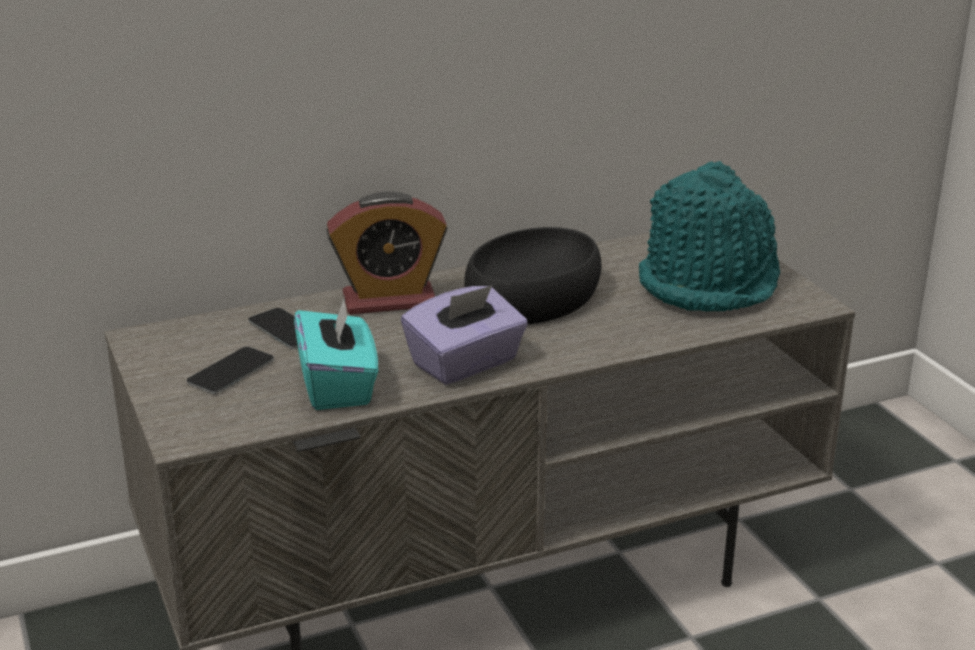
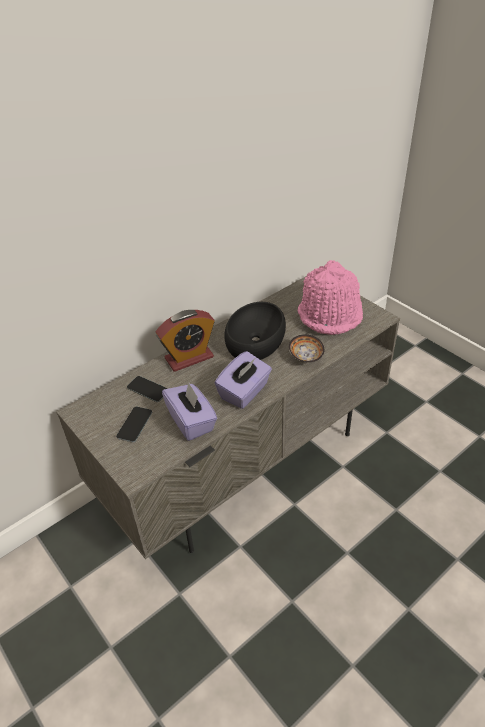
camera: 15 degrees left, 15 degrees up
(338, 386) = (191, 422): turquoise tissue box -> purple tissue box
(620, 335) = (306, 356): none -> bowl
(709, 283) = (330, 313): turquoise hat -> pink hat

